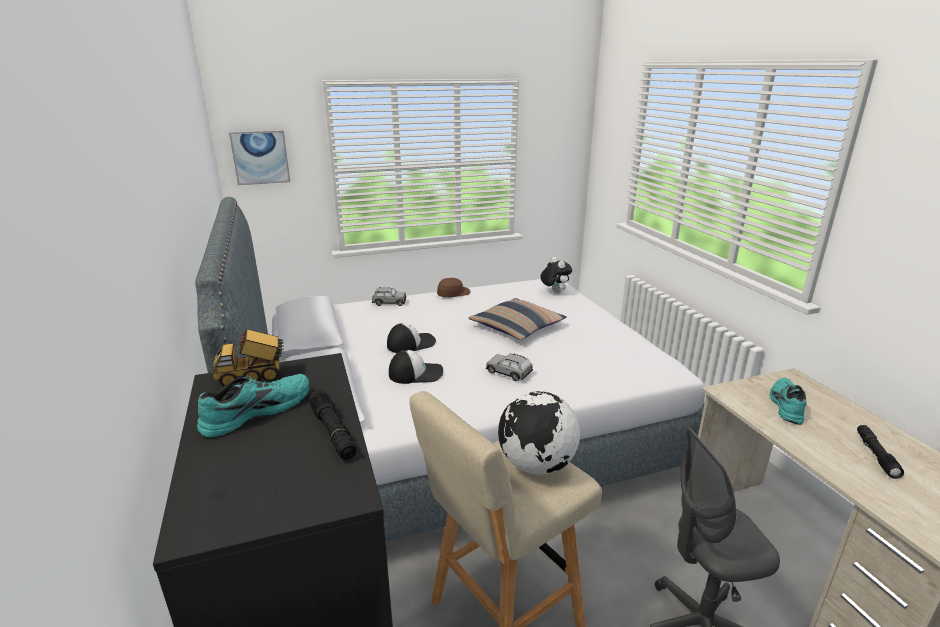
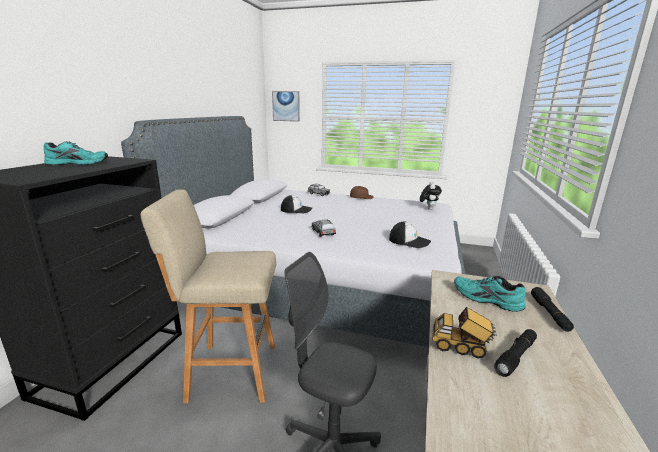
camera: 35 degrees right, 5 degrees down
(253, 377) = (107, 158): toy truck -> toy truck (460, 347)
(333, 432) = (77, 170): black flashlight -> black flashlight (549, 313)
(416, 373) = (275, 220): cap -> cap (409, 241)
(517, 327) = (369, 217): pillow -> none
(536, 465) = (243, 263): globe -> none
(784, 405) = (486, 299): turquoise shoe -> turquoise shoe turned 105 degrees counterclockwise

